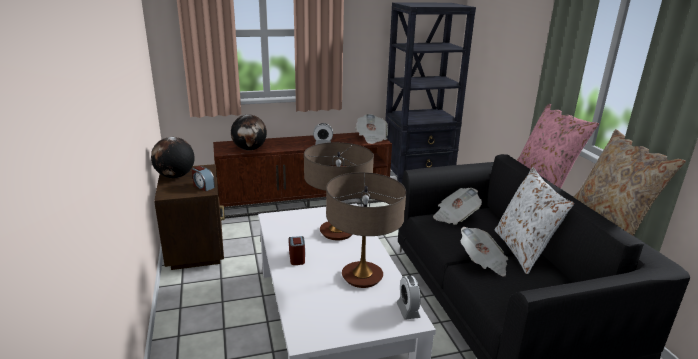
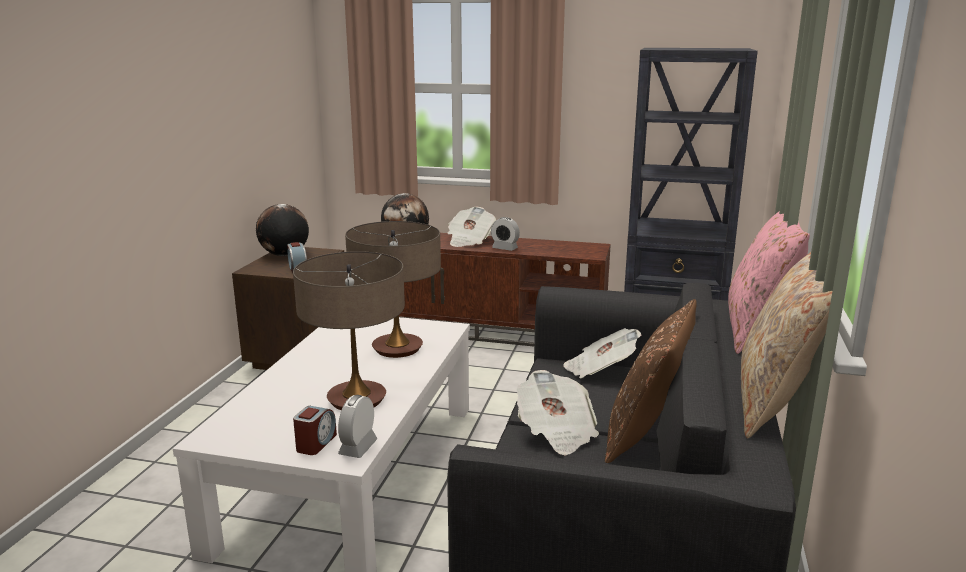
camera: 30 degrees right, 5 degrees down
(297, 258) = (314, 362): alarm clock -> alarm clock (316, 443)
(371, 138) = (585, 250): newspaper -> newspaper (469, 240)
(523, 251) = (647, 435): white pillow -> brown pillow

